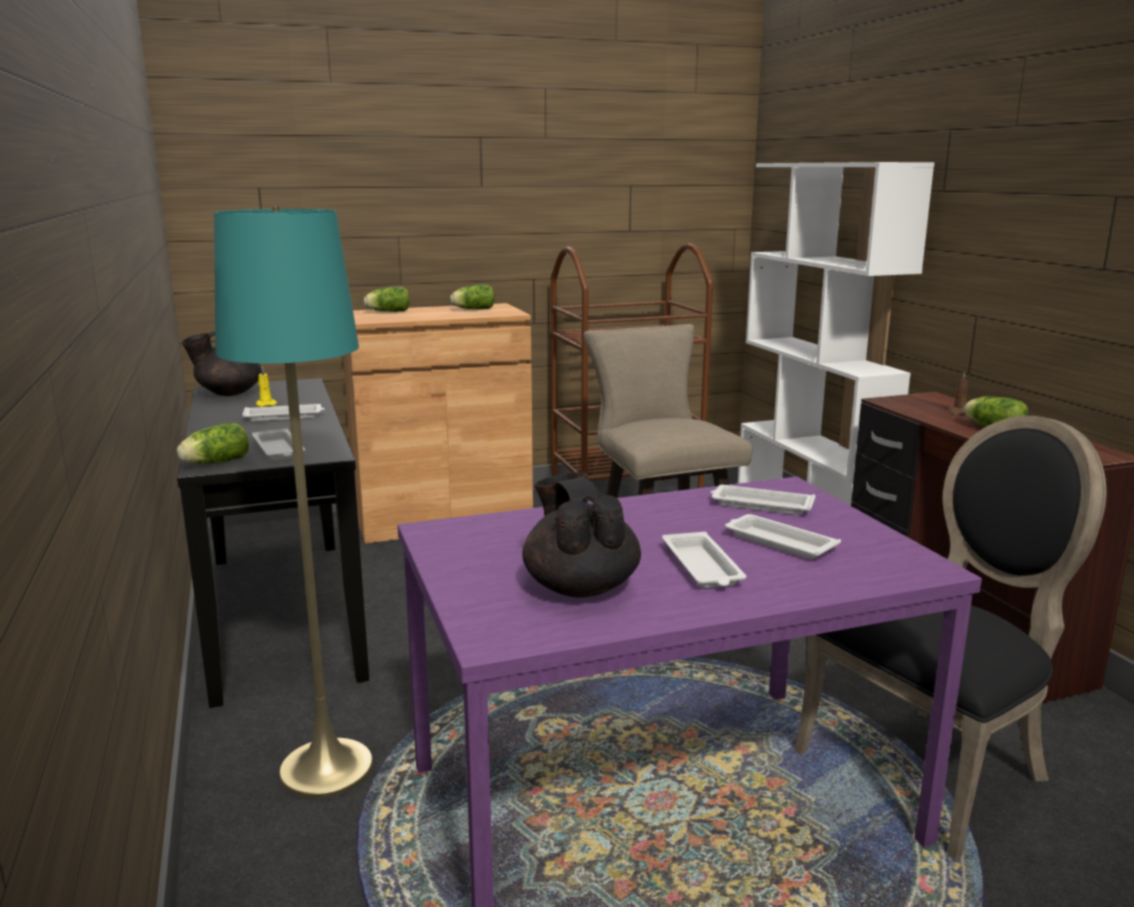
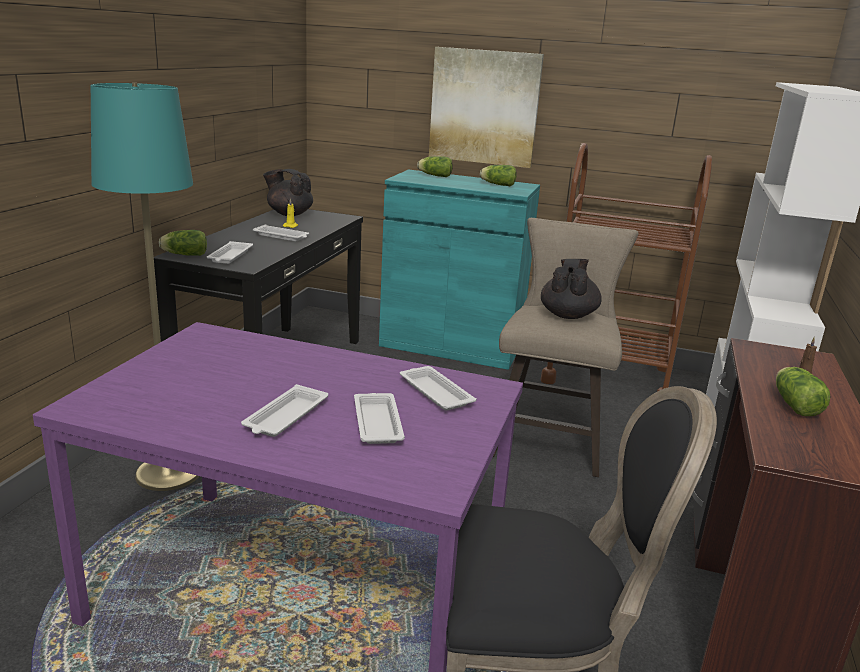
camera: 35 degrees right, 5 degrees up
(425, 221) = (484, 107): none -> picture
(442, 518) = (451, 345): brown cabinet -> turquoise cabinet
(580, 587) = (189, 397): black teapot -> black teapot (568, 315)

